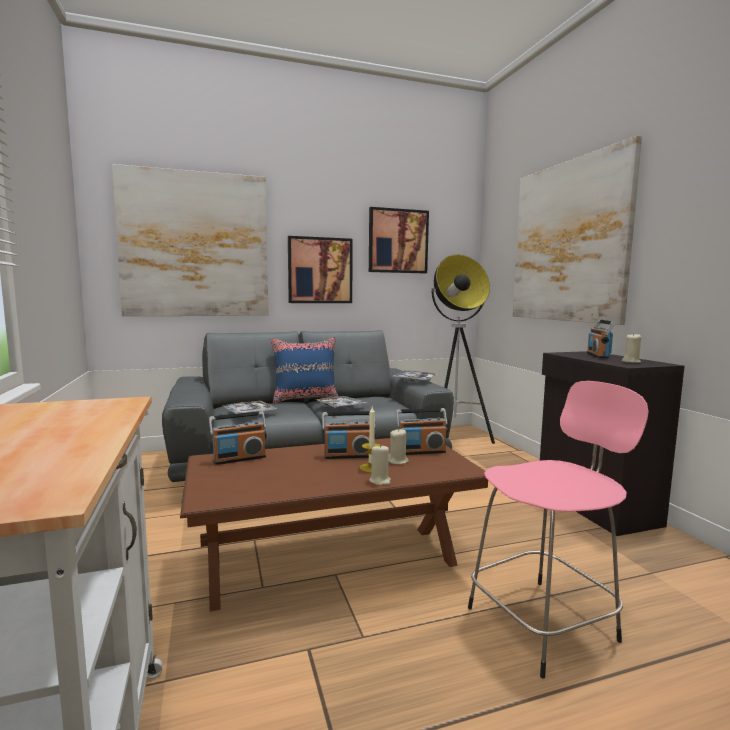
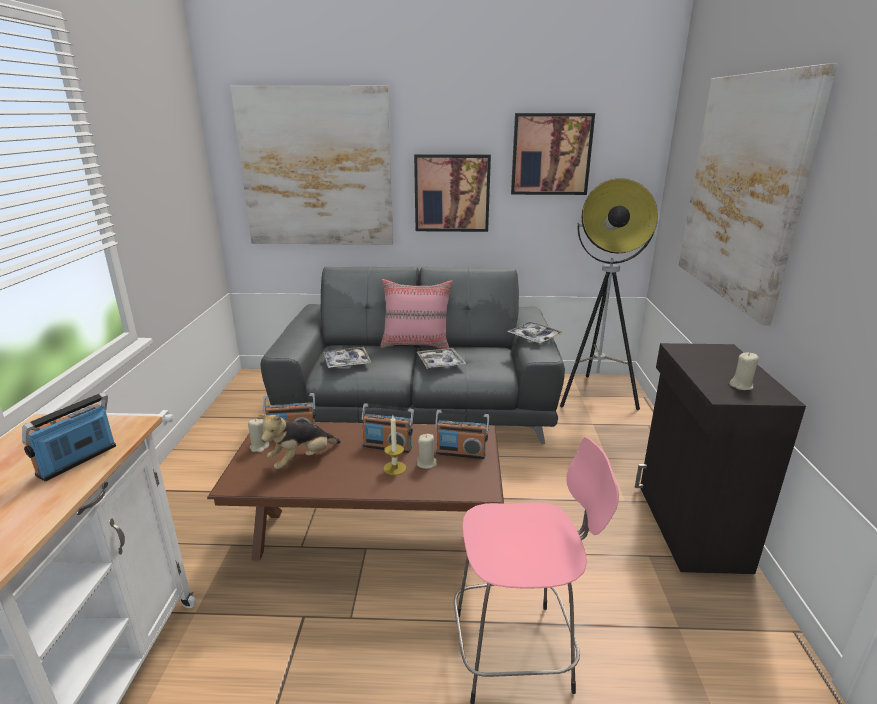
camera: 20 degrees right, 15 degrees up
(269, 474) = (302, 460): none -> plush toy
(305, 399) = (416, 344): blue pillow -> pink pillow
(380, 481) = (388, 488): beige candle -> beige candle (259, 447)
(598, 355) = (721, 361): radio -> radio (78, 461)

